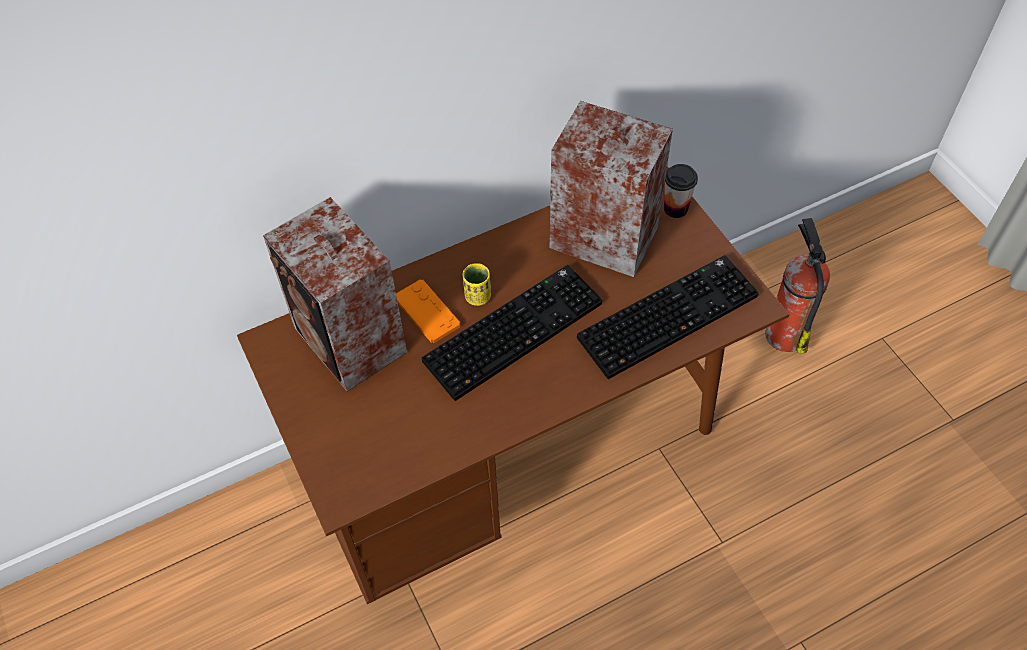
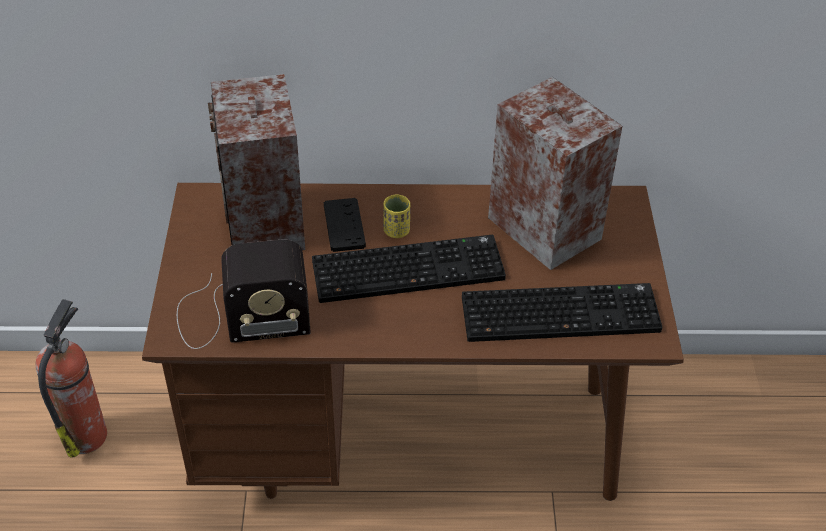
camera: 25 degrees right, 10 degrees down
(390, 449) = (238, 316): none -> radio
(427, 312) = (344, 226): orange game controller -> black game controller
(675, 208) = (630, 230): cup -> none
(784, 333) = (748, 443): fire extinguisher -> fire extinguisher (85, 433)

